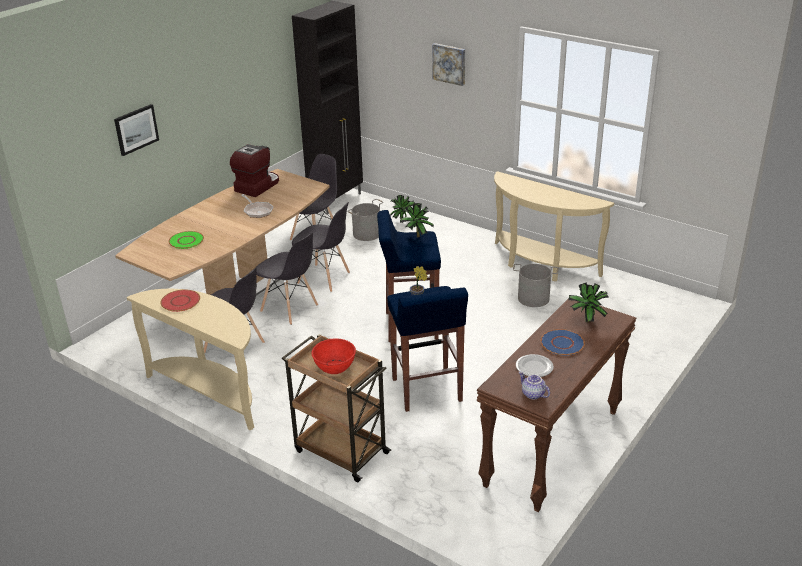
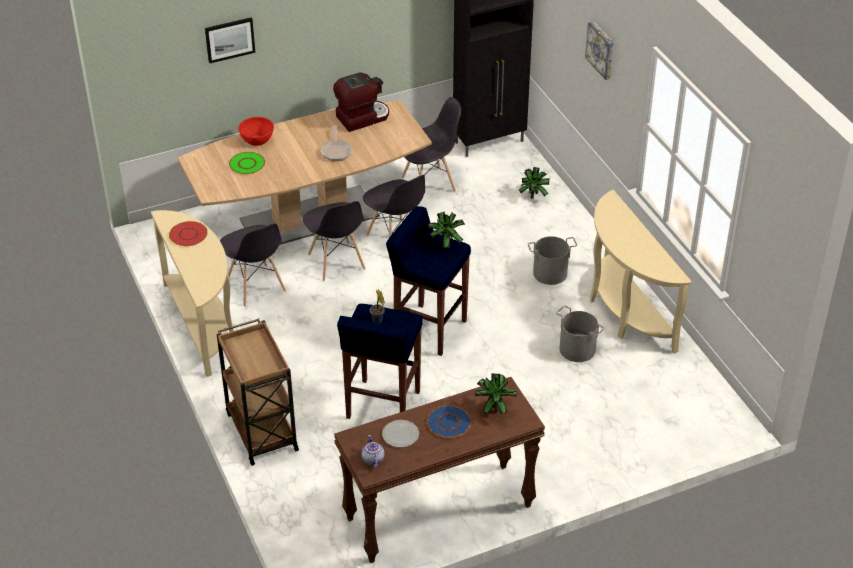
camera: 30 degrees right, 10 degrees up
(334, 367) = (252, 358): red bowl -> red bowl (257, 140)
(367, 234) = (483, 199): grey bucket -> grey bucket (550, 273)

